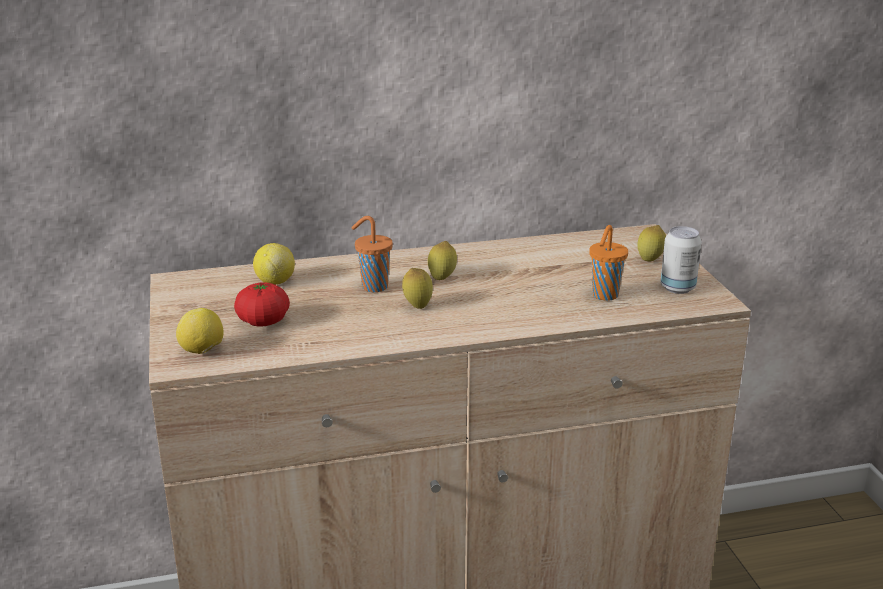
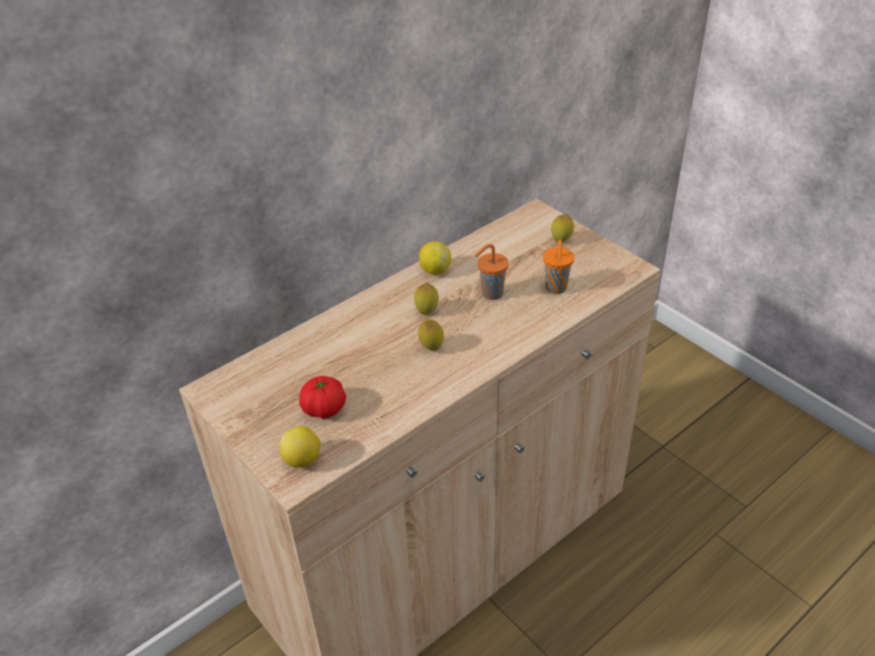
camera: 25 degrees left, 15 degrees up
(275, 281) = (296, 360): lemon -> lemon (435, 270)
(373, 287) = (380, 339): orange cup -> orange cup (490, 294)
(677, 288) = (599, 263): can -> none

